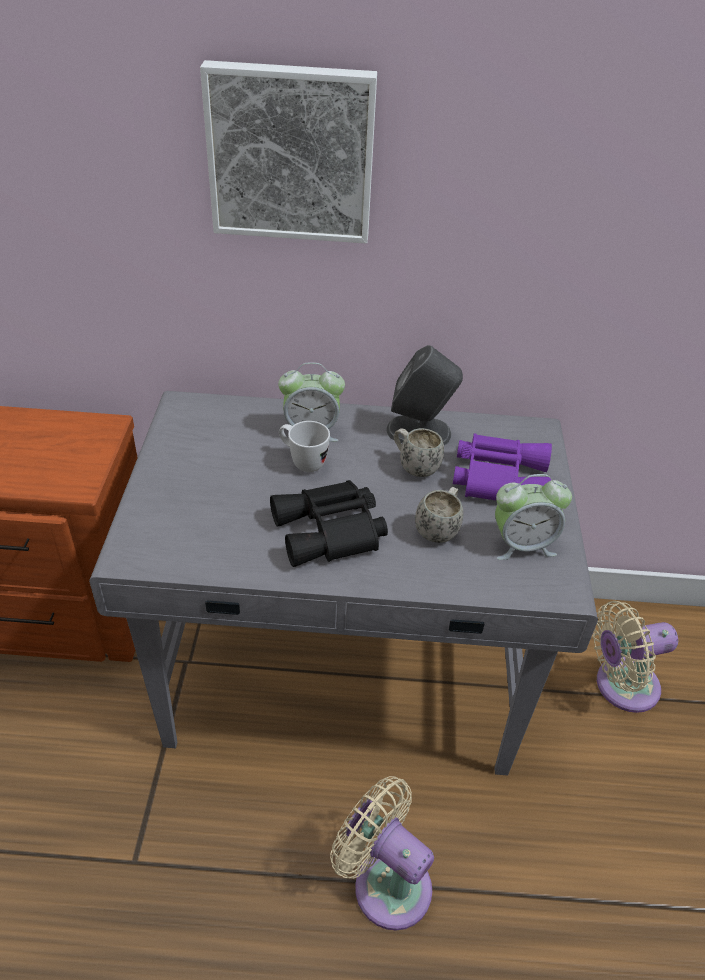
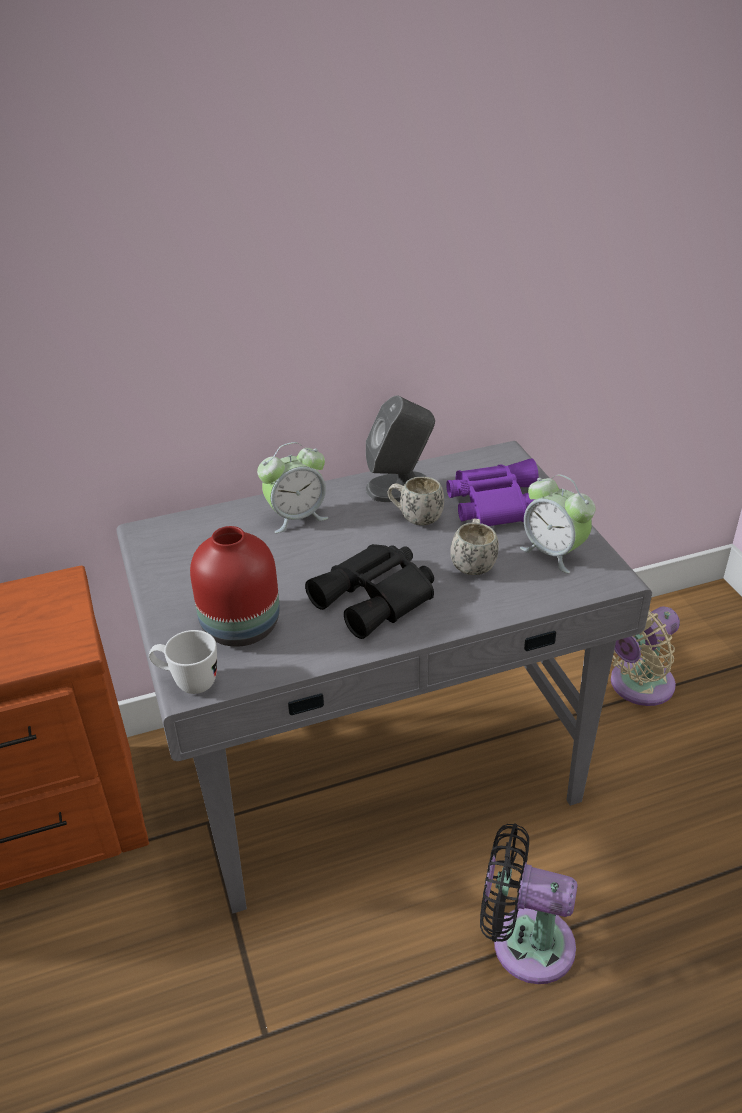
camera: 20 degrees left, 5 degrees down
(203, 517) = (243, 626): none -> red vase
(291, 153) = (225, 236): picture -> none
(302, 462) = (307, 546): white mug -> white mug (187, 683)
(385, 882) = (524, 942): beige fan -> black fan
(522, 545) = (553, 553): alarm clock -> alarm clock turned 75 degrees clockwise

